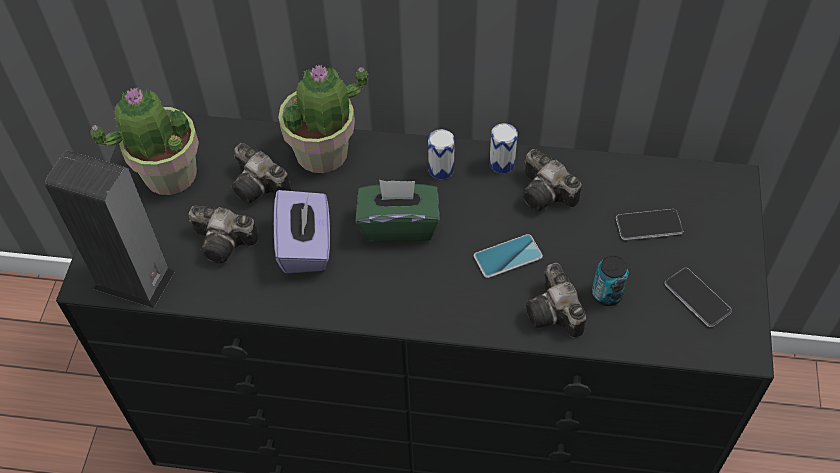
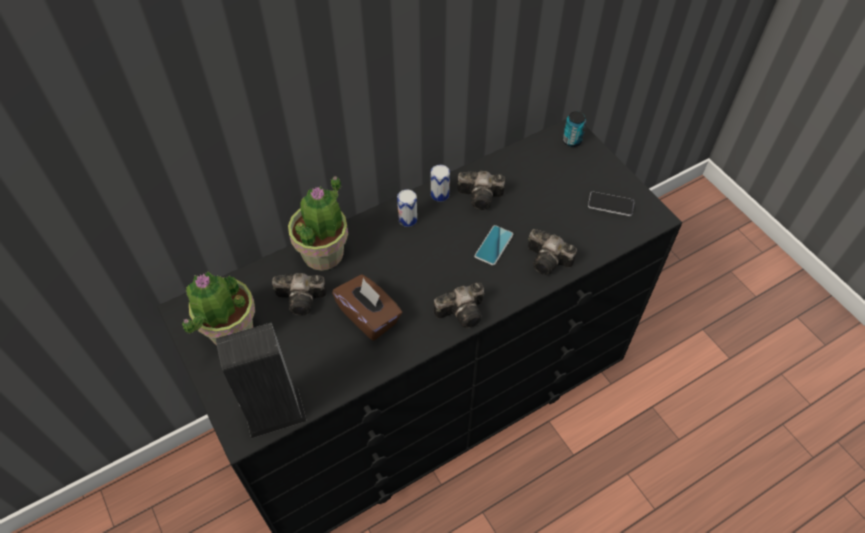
camera: 40 degrees left, 0 degrees up
(226, 243) = (315, 348): camera -> camera (463, 311)
(306, 246) = (369, 316): purple tissue box -> brown tissue box
(398, 225) = (414, 267): green tissue box -> none
(606, 294) = (565, 232): can -> can (572, 141)
(649, 225) = (551, 181): phone -> none

